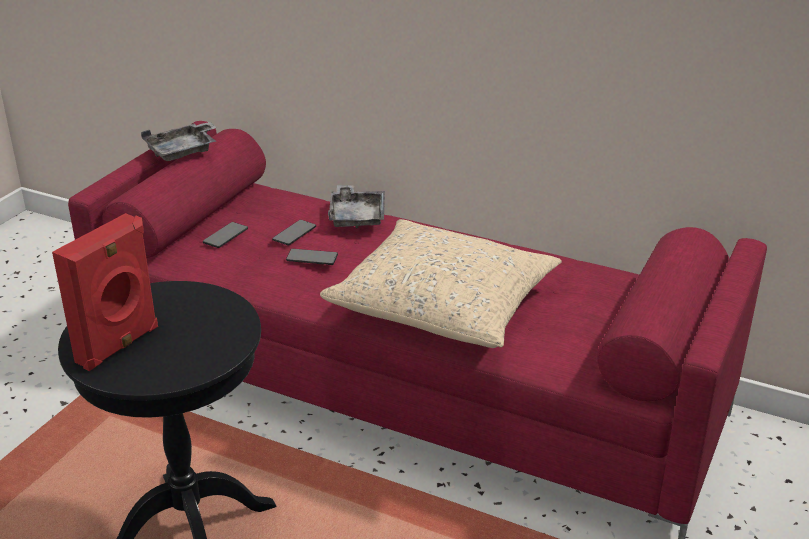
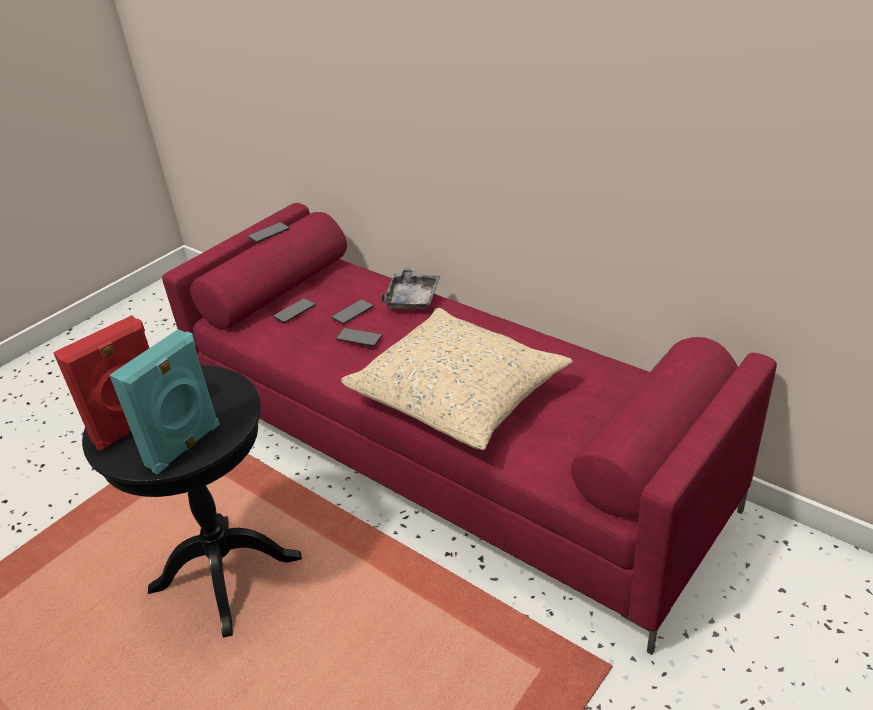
camera: 15 degrees right, 5 degrees up
(183, 151) = (269, 233): grey tray -> phone
(190, 358) = (185, 446): none -> turquoise speaker

